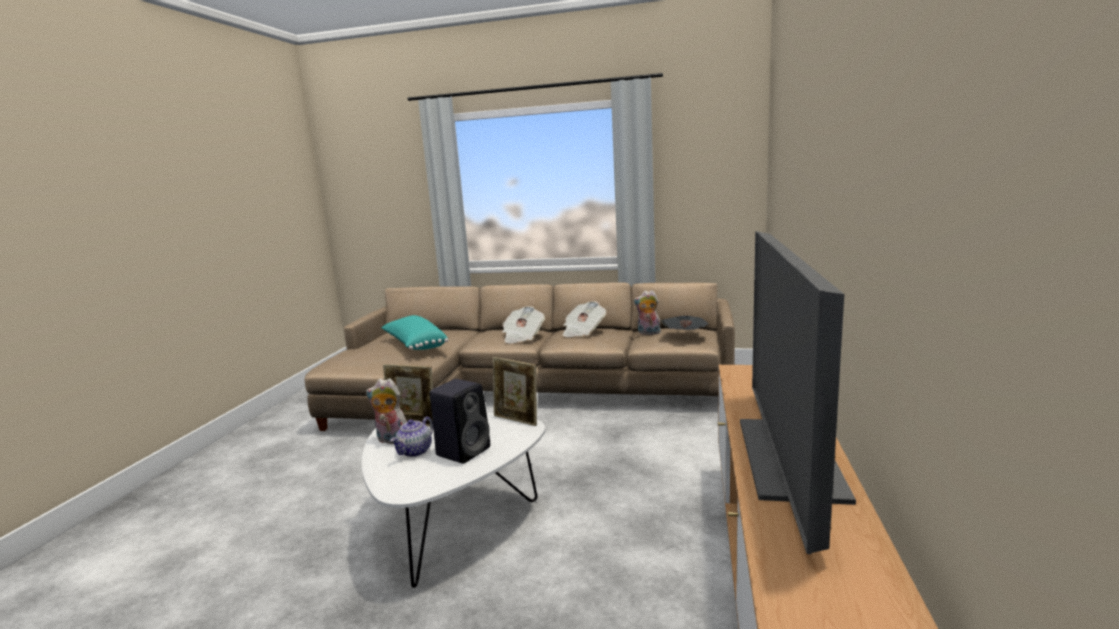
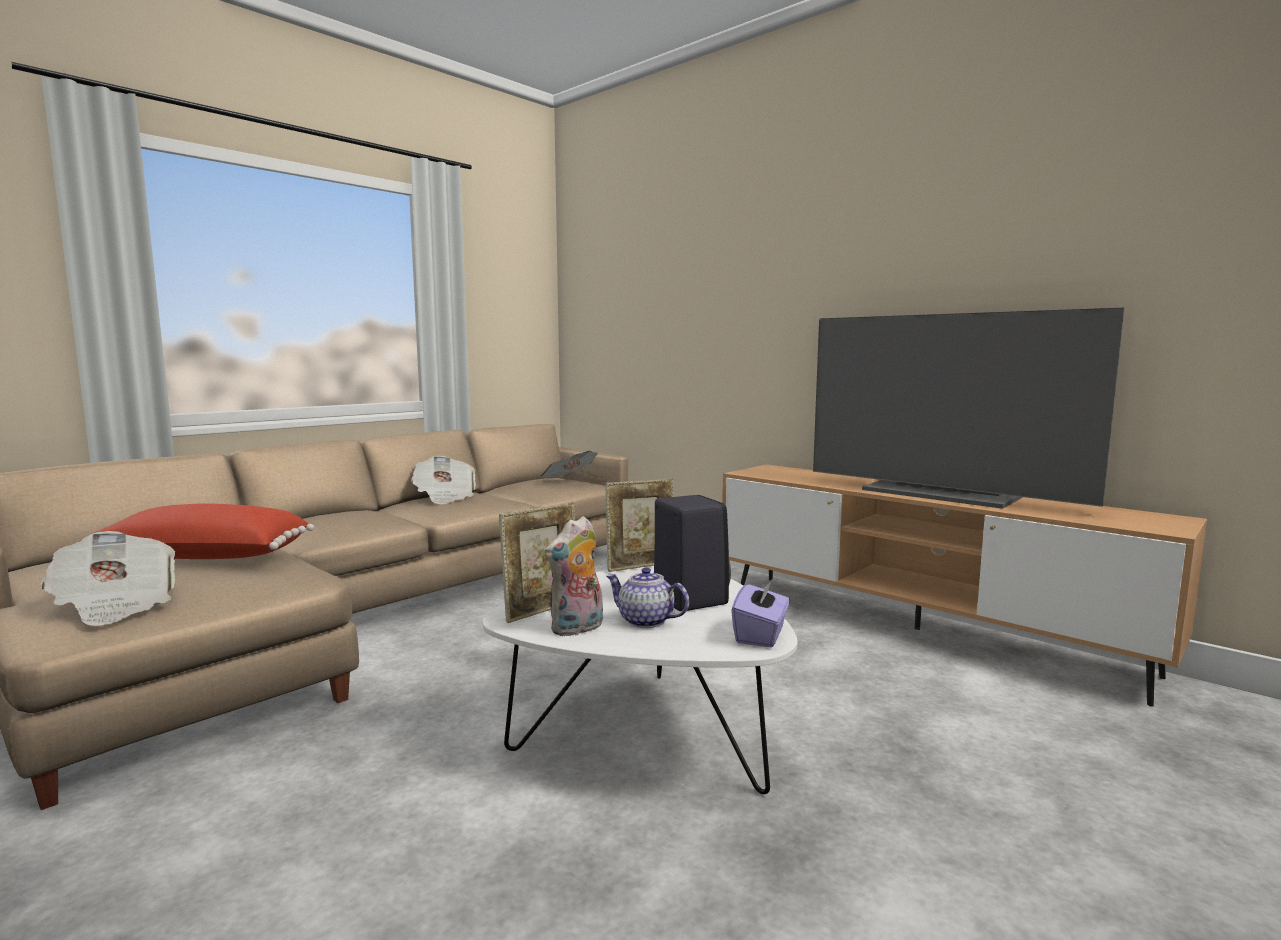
camera: 60 degrees left, 5 degrees down
(414, 345) = (202, 559): turquoise pillow -> red pillow
(414, 488) = (761, 635): none -> purple tissue box
(415, 451) = (645, 621): teapot -> teapot turned 150 degrees clockwise
(522, 337) = (370, 517): newspaper -> newspaper (116, 606)
(648, 333) = (520, 487): plush toy -> none

